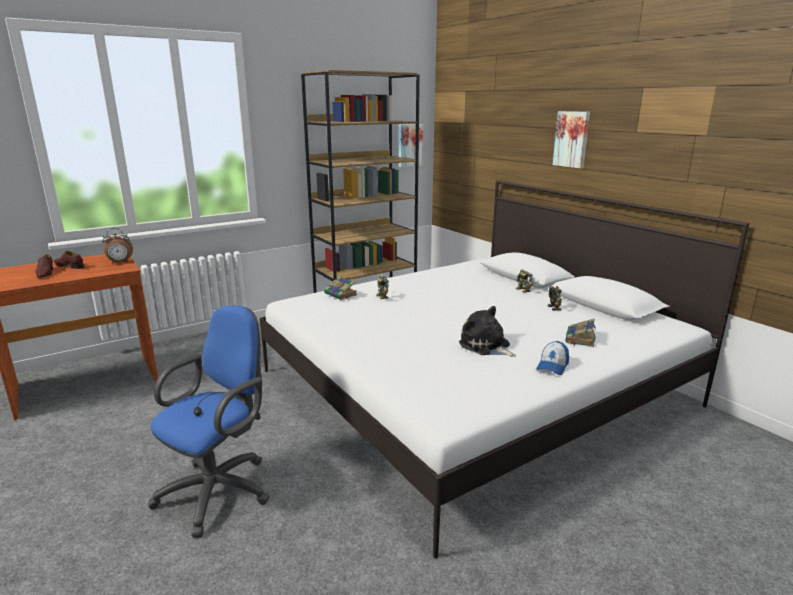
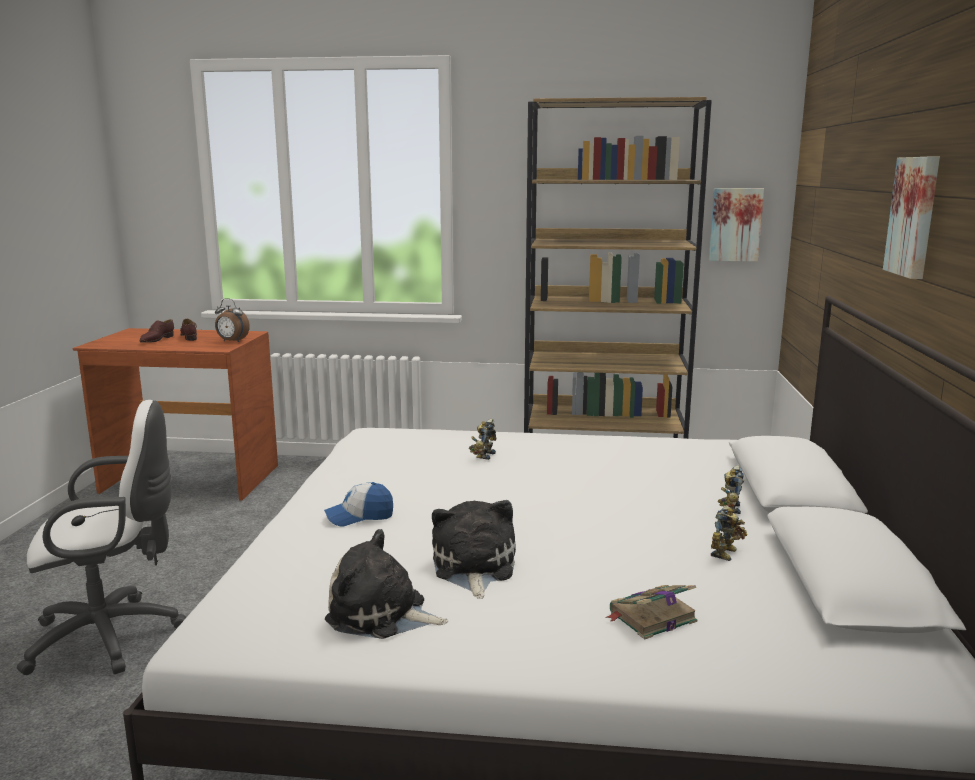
camera: 40 degrees right, 5 degrees down
(221, 489) = (113, 636): blue office chair -> white office chair
(341, 294) = (440, 438): book -> none
(494, 378) = (381, 614): none -> plush toy
(552, 366) = (502, 637): cap -> cap (359, 516)

